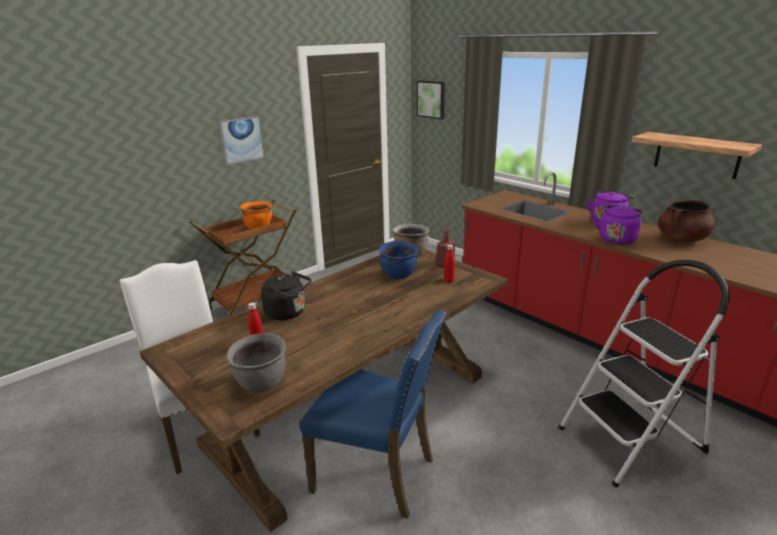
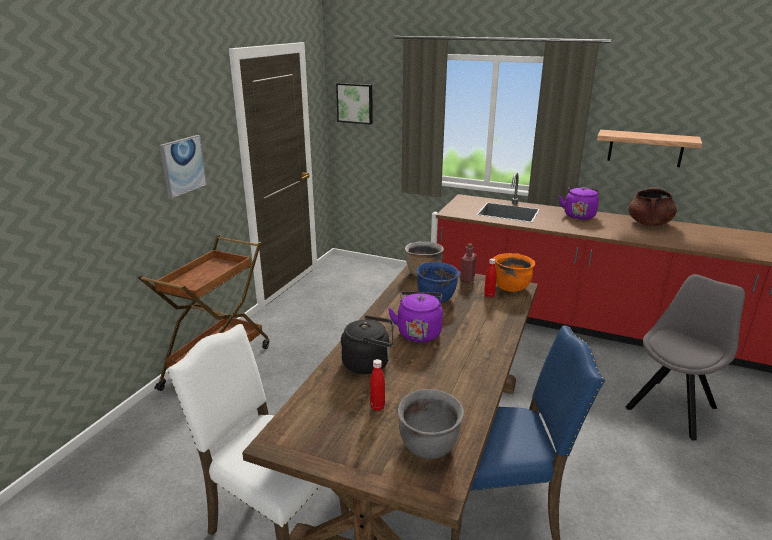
camera: 25 degrees left, 0 degrees up
(259, 227) = (218, 270): orange cooking pot -> orange cooking pot (511, 287)
(617, 239) = (603, 230): purple kettle -> purple kettle (419, 332)
(634, 440) = (672, 408): step ladder -> grey chair

